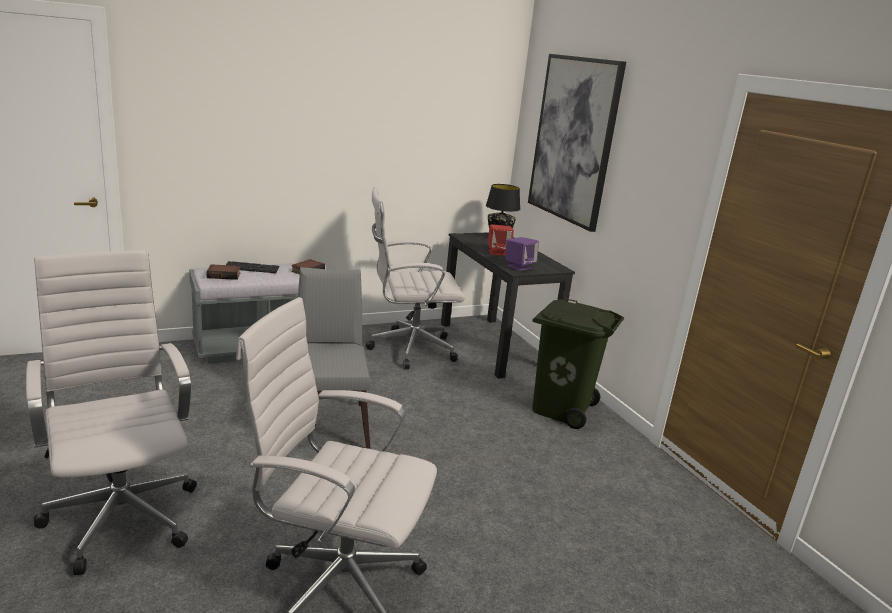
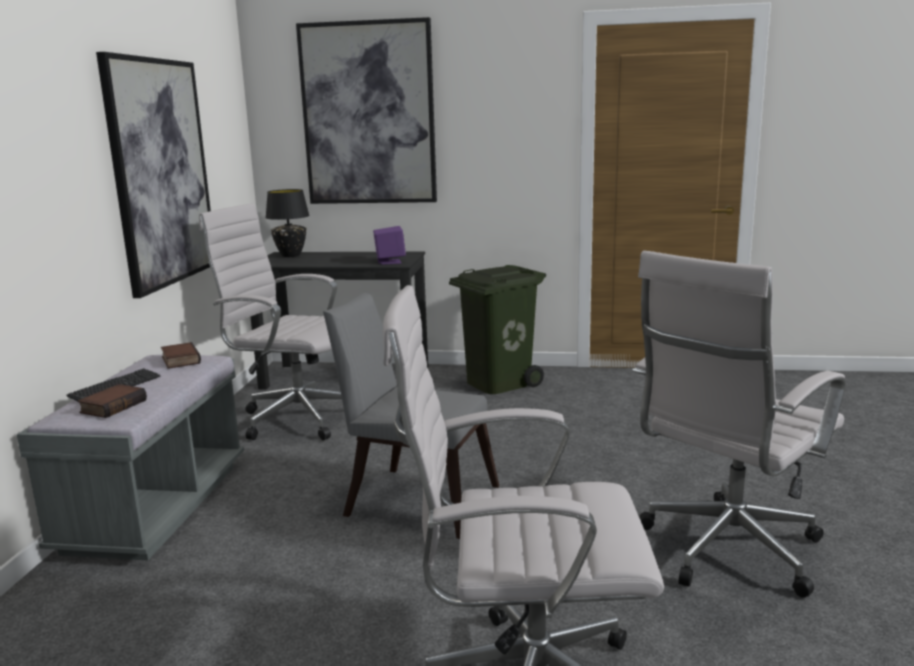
camera: 55 degrees left, 5 degrees down
(374, 152) = (161, 173): none -> picture
(408, 349) = (295, 418): white office chair -> white office chair turned 90 degrees clockwise
(498, 252) = (337, 261): red speaker -> none

